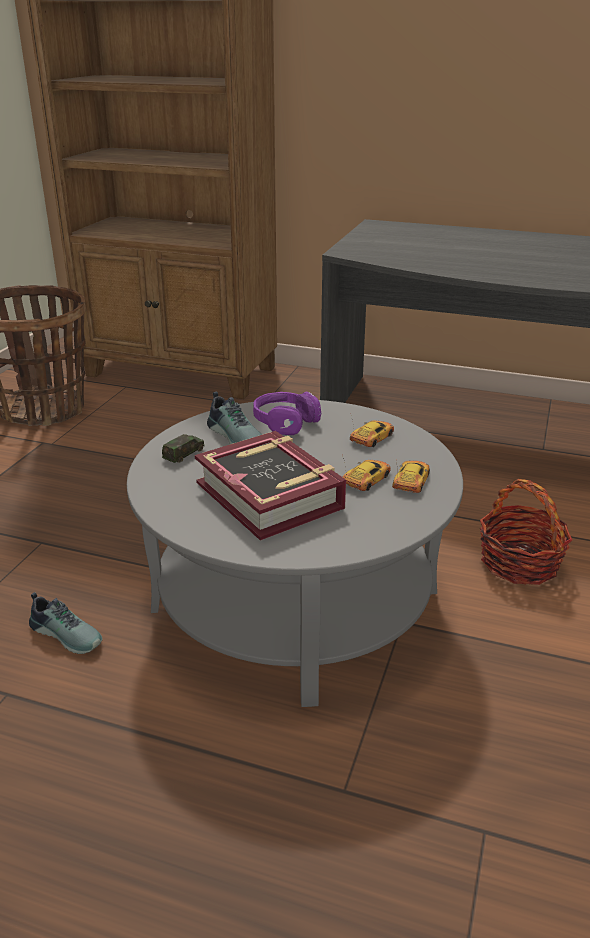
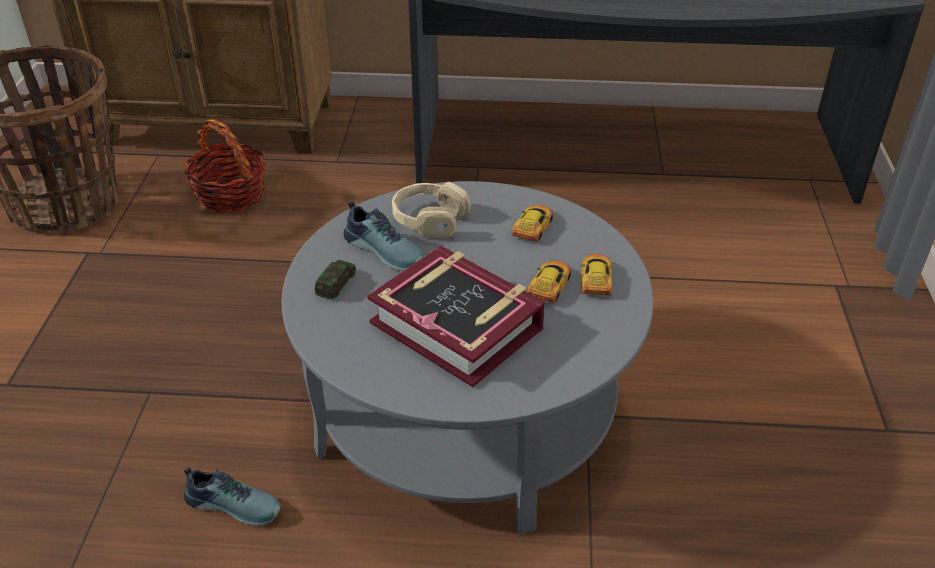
camera: 15 degrees left, 10 degrees up
(285, 422) = (429, 220): purple headphones -> beige headphones
(519, 563) = (680, 322): basket -> basket (230, 194)

